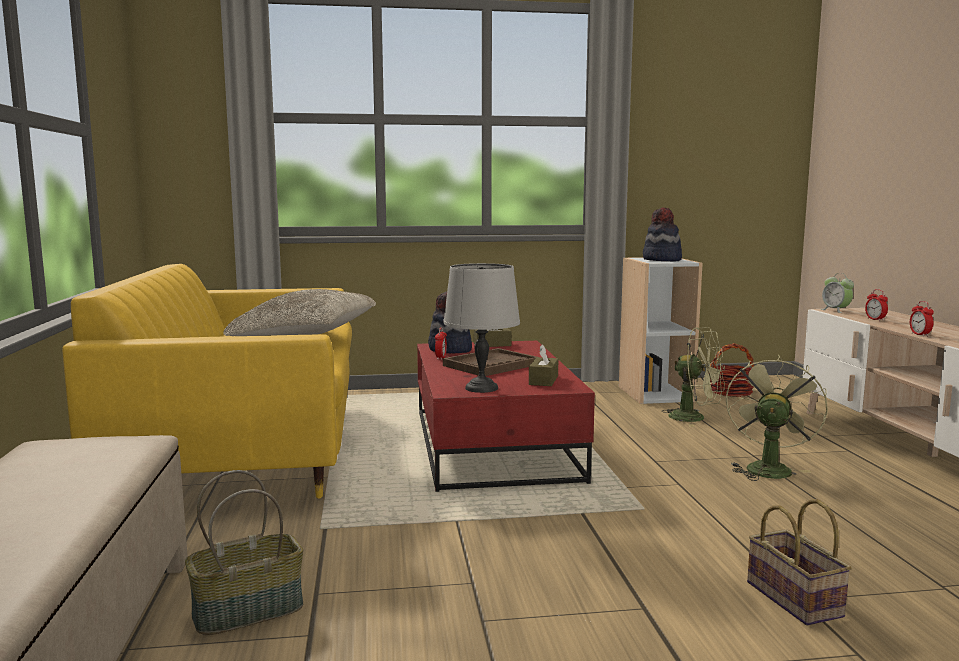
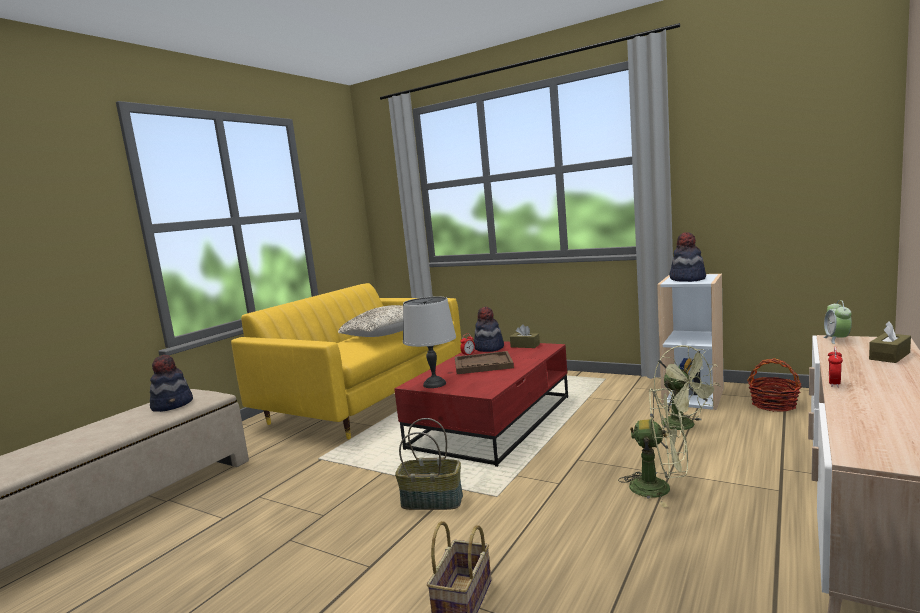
camera: 40 degrees right, 0 degrees up
(80, 462) = (173, 405): none -> hat
(249, 610) = (226, 496): basket -> basket (432, 500)
(543, 380) = (484, 383): brown tissue box -> brown tissue box (889, 356)
(768, 468) = (659, 488): green fan -> green fan turned 45 degrees clockwise
(875, 319) = (847, 356): alarm clock -> none

